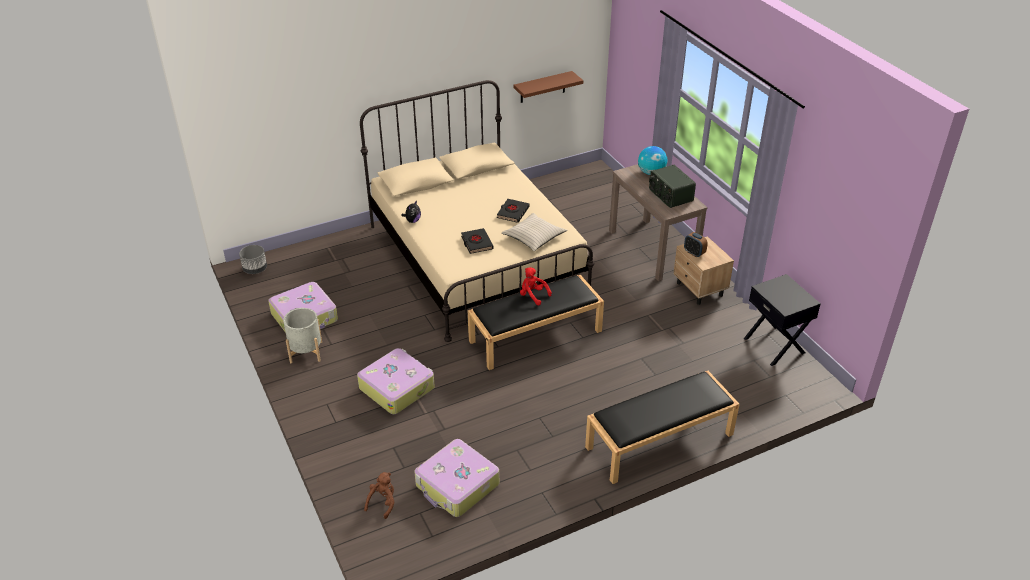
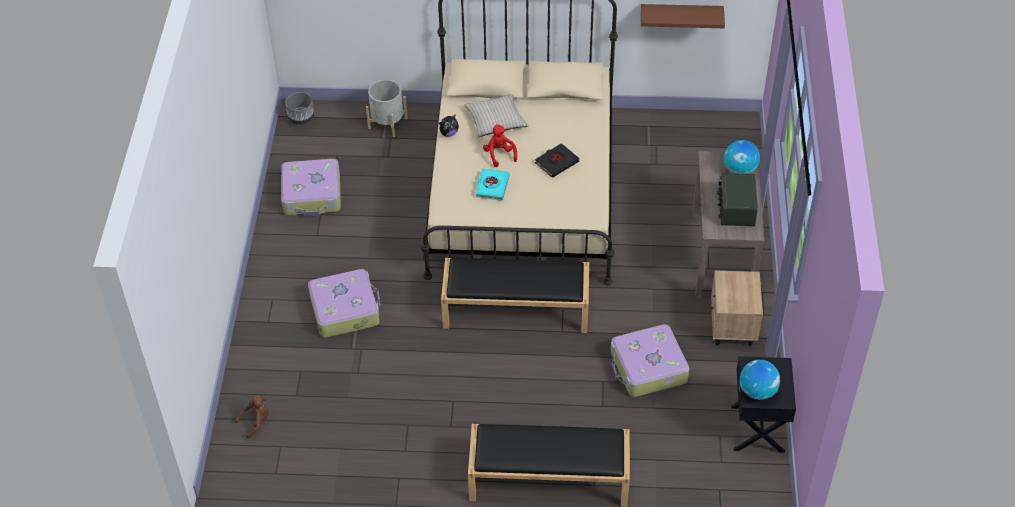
camera: 30 degrees right, 10 degrees up
(306, 352) = (289, 234): grey planter -> grey planter (387, 123)
(457, 486) = (329, 435): suitcase -> suitcase (648, 368)
(476, 243) = (492, 186): black book -> turquoise book
(533, 237) = (555, 202): beige pillow -> beige pillow (495, 120)
(533, 295) = (517, 268): red plush toy -> red plush toy (499, 154)
(694, 253) = (726, 287): alarm clock -> none
(785, 302) = (757, 391): none -> globe

